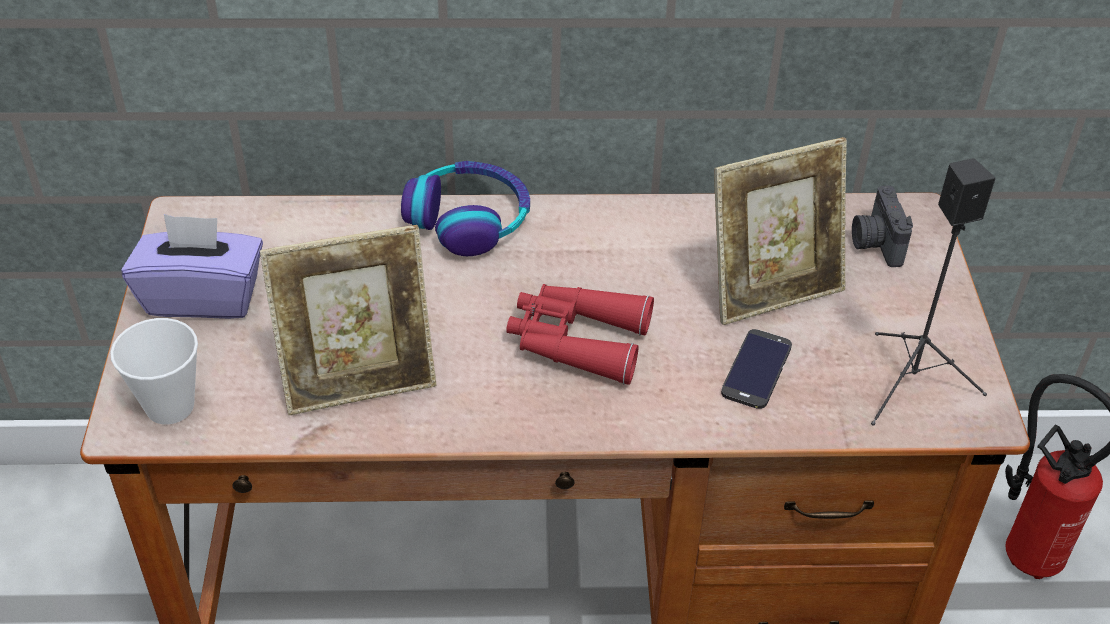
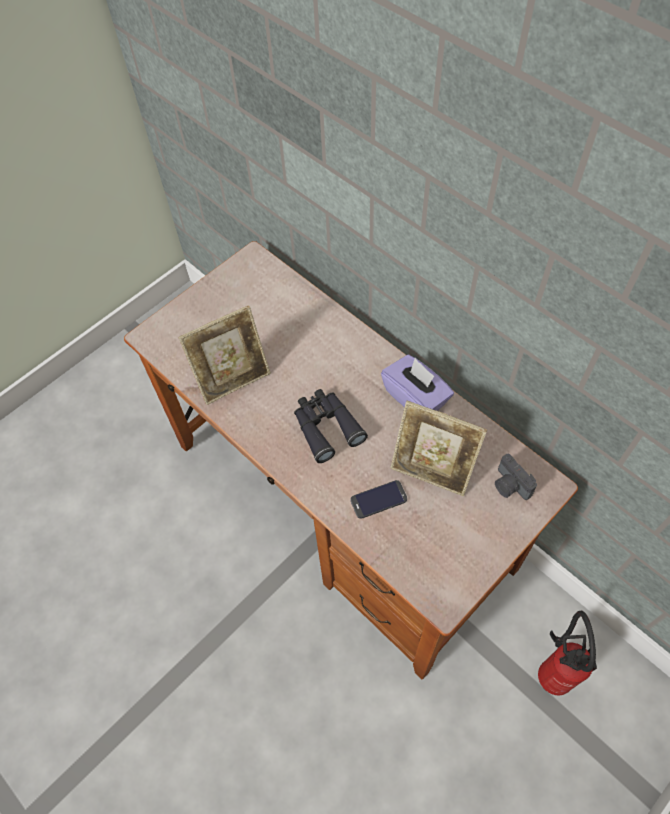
camera: 50 degrees right, 15 degrees up
(170, 406) = (166, 339): cup -> none
(203, 296) = (223, 300): purple tissue box -> purple tissue box (416, 397)
(359, 380) = (233, 379): picture frame -> picture frame turned 60 degrees counterclockwise
(469, 219) = (352, 337): headphones -> none
(576, 341) = (326, 427): red binoculars -> black binoculars
(875, 243) = (509, 485): camera -> camera turned 75 degrees counterclockwise
(913, 383) = (435, 563): black speaker -> none

